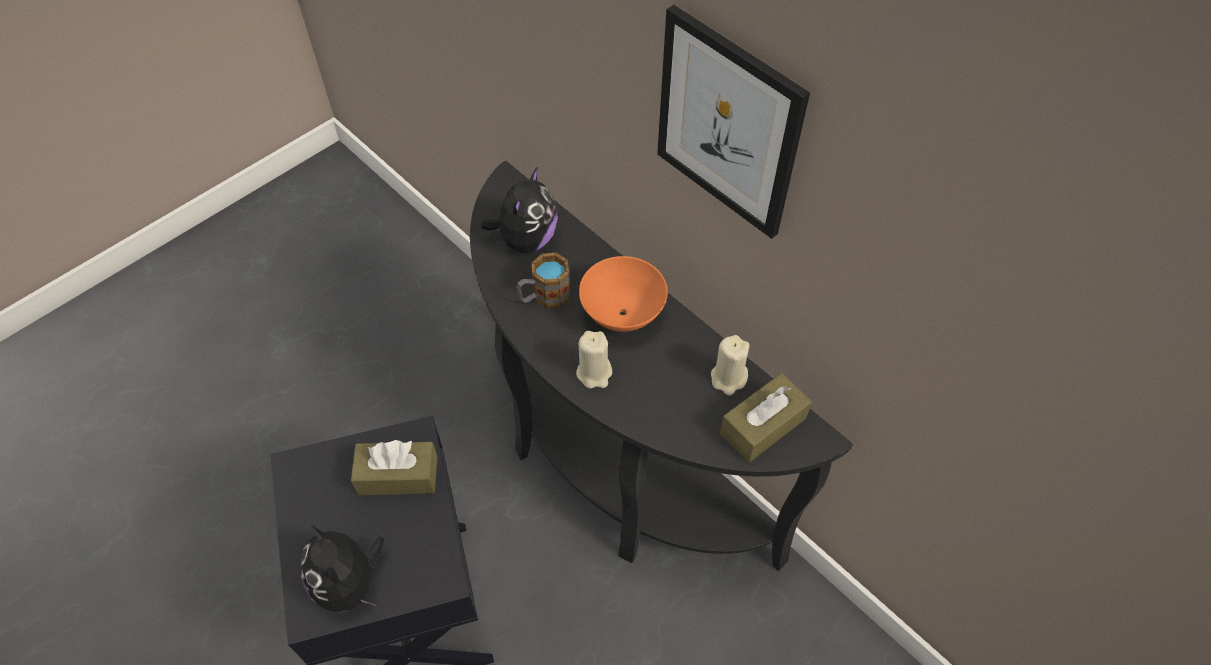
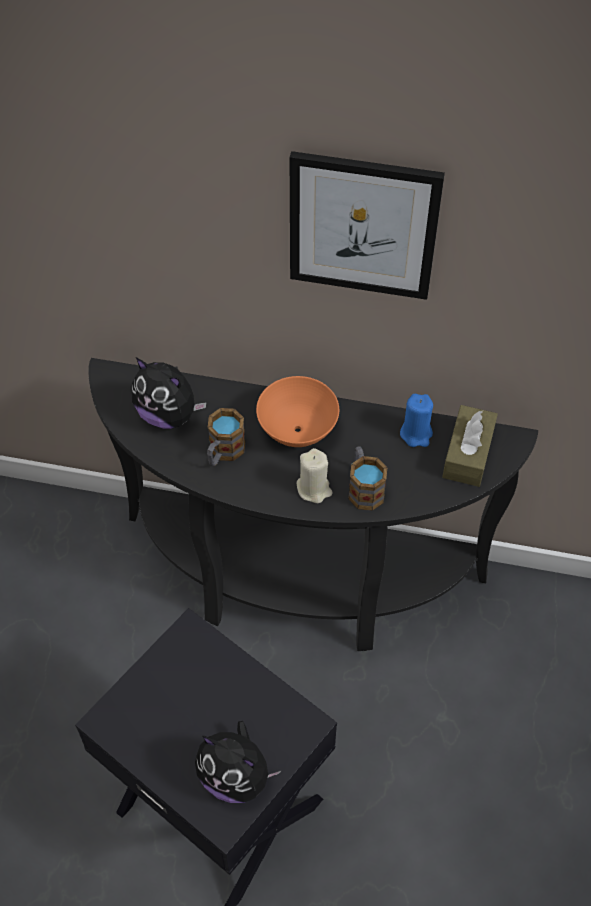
camera: 35 degrees left, 0 degrees up
(398, 476) = (201, 671): brown tissue box -> none
(526, 239) = (168, 414): plush toy -> plush toy turned 135 degrees clockwise
(639, 398) = (364, 487): none -> mug
(728, 378) = (416, 433): beige candle -> blue candle

